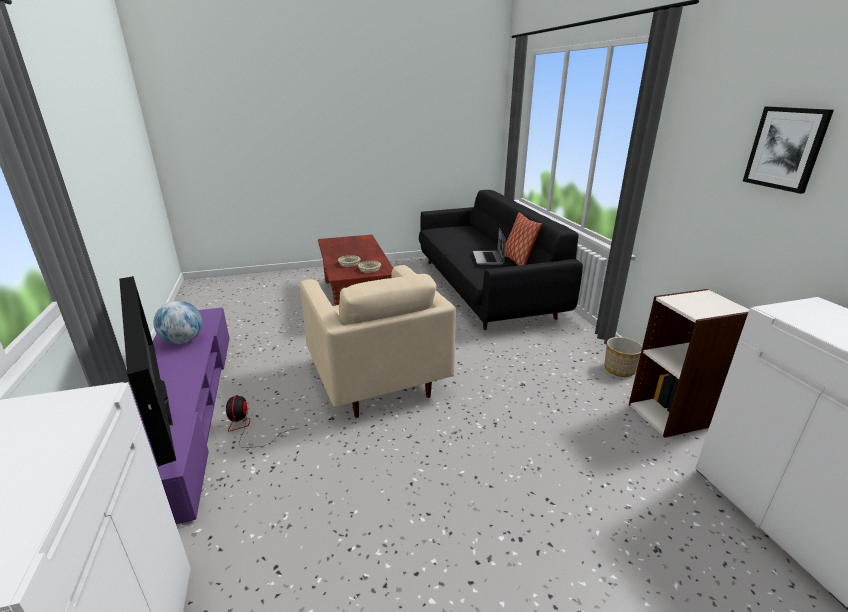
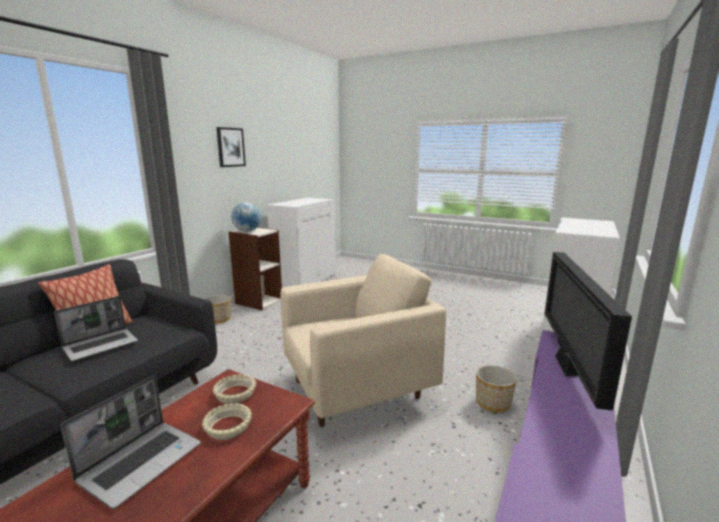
camera: 135 degrees left, 10 degrees down
(183, 341) = (565, 454): globe -> globe (247, 231)
(248, 428) = (493, 403): fan -> planter
(359, 251) = (142, 461): none -> laptop
(376, 379) = (357, 390): beige armchair -> beige armchair turned 45 degrees clockwise

